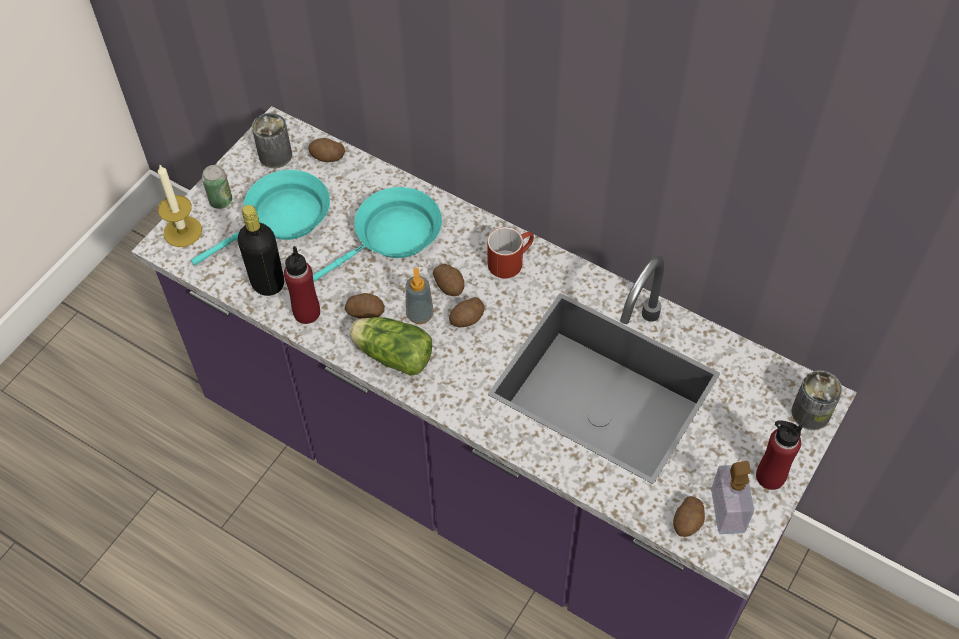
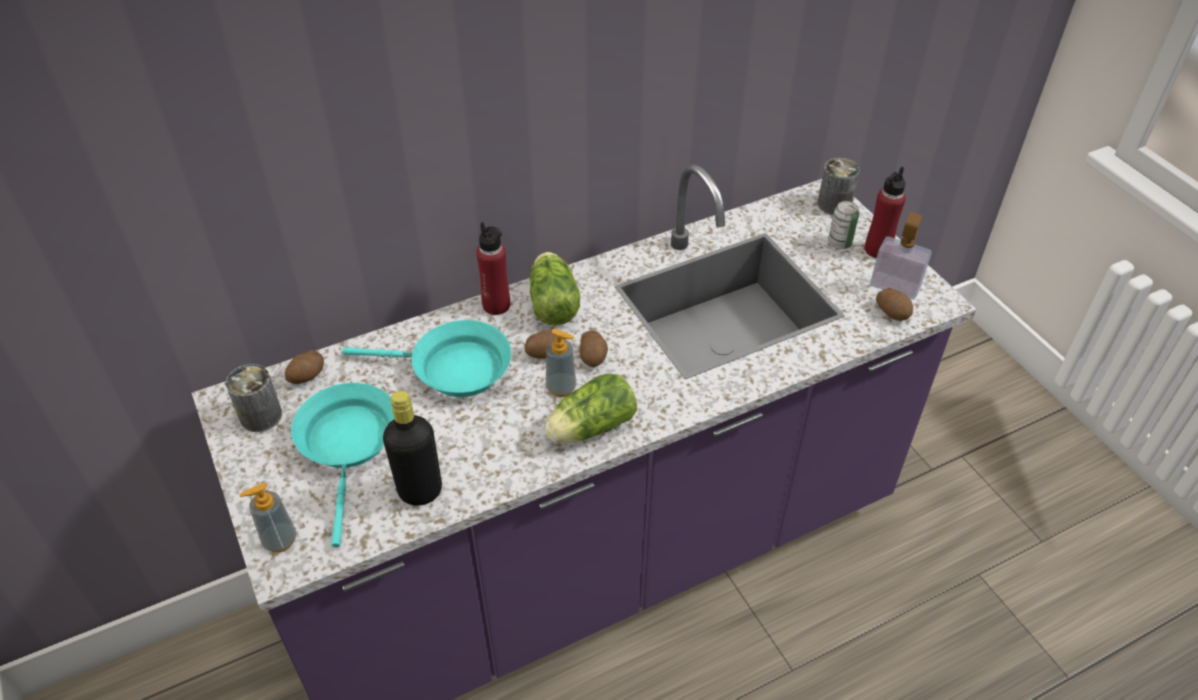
camera: 60 degrees left, 10 degrees down
(182, 231) = (280, 540): candle -> soap dispenser
(221, 201) = (273, 488): can -> can (839, 243)
(306, 313) = (485, 473): red bottle -> red bottle (496, 305)
(365, 312) = (524, 426): potato -> none
(392, 237) = (453, 369): turquoise frying pan -> turquoise frying pan turned 105 degrees clockwise
(510, 260) = (553, 301): red mug -> lettuce

